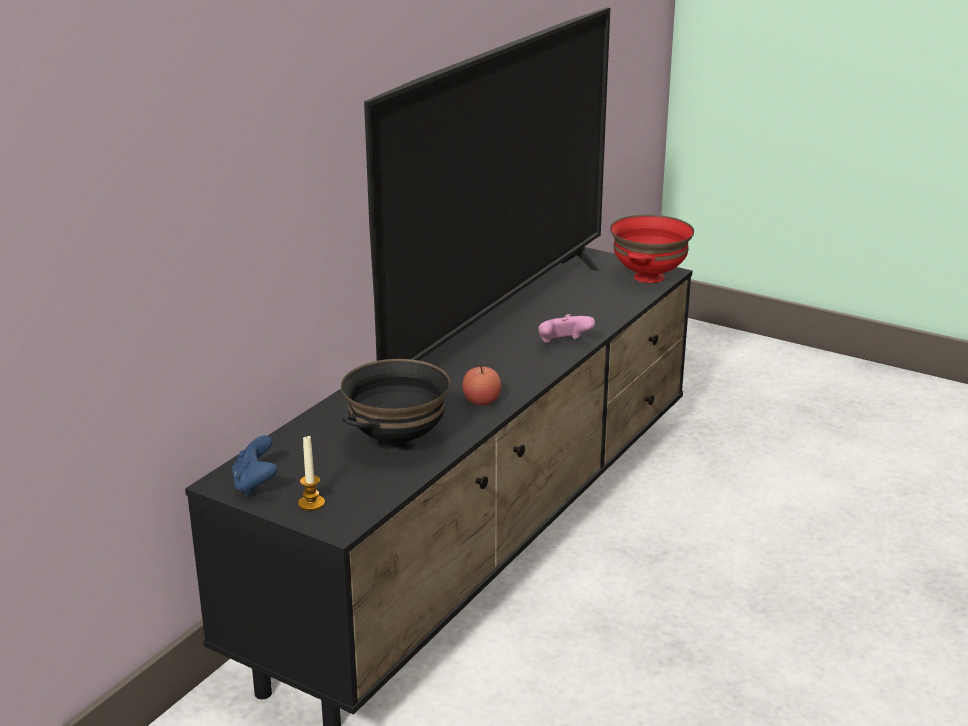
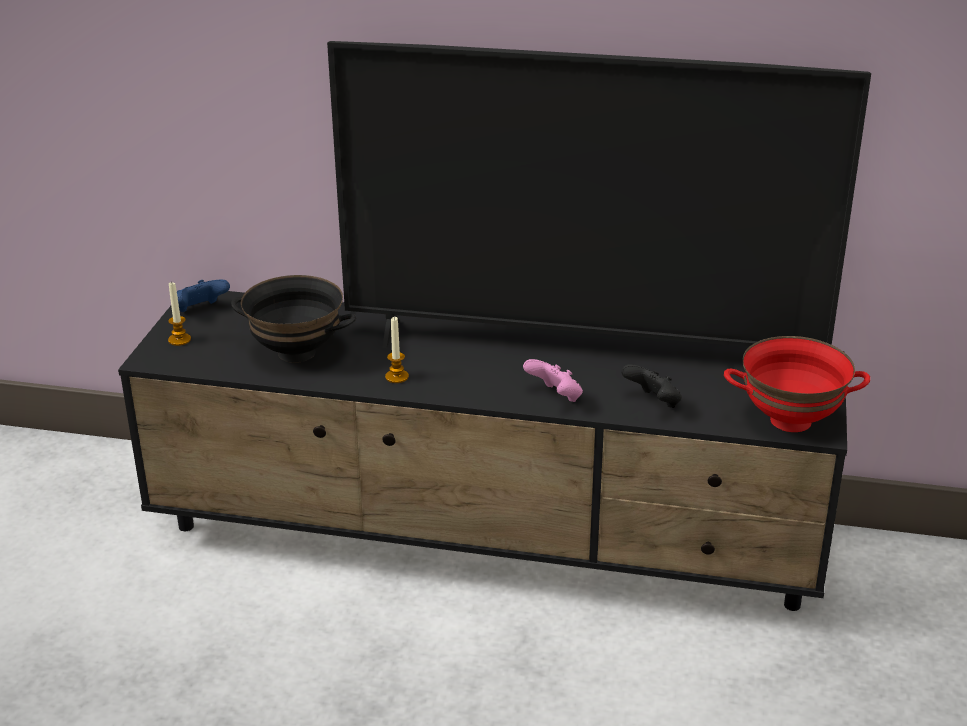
camera: 70 degrees right, 5 degrees up
(481, 401) = (397, 377): apple -> candle
(596, 313) = (653, 403): none -> black game controller

